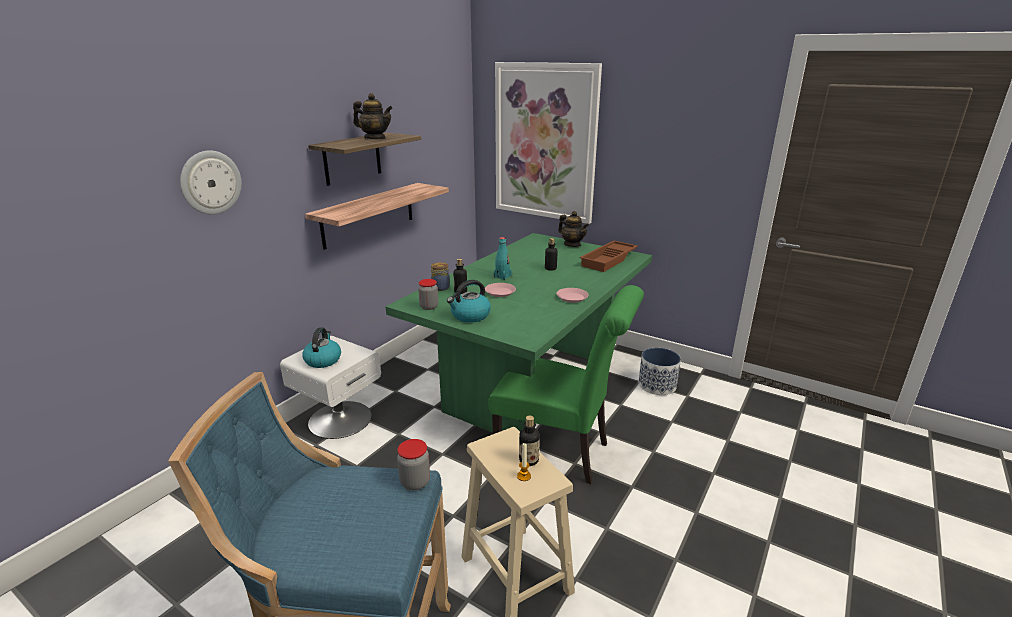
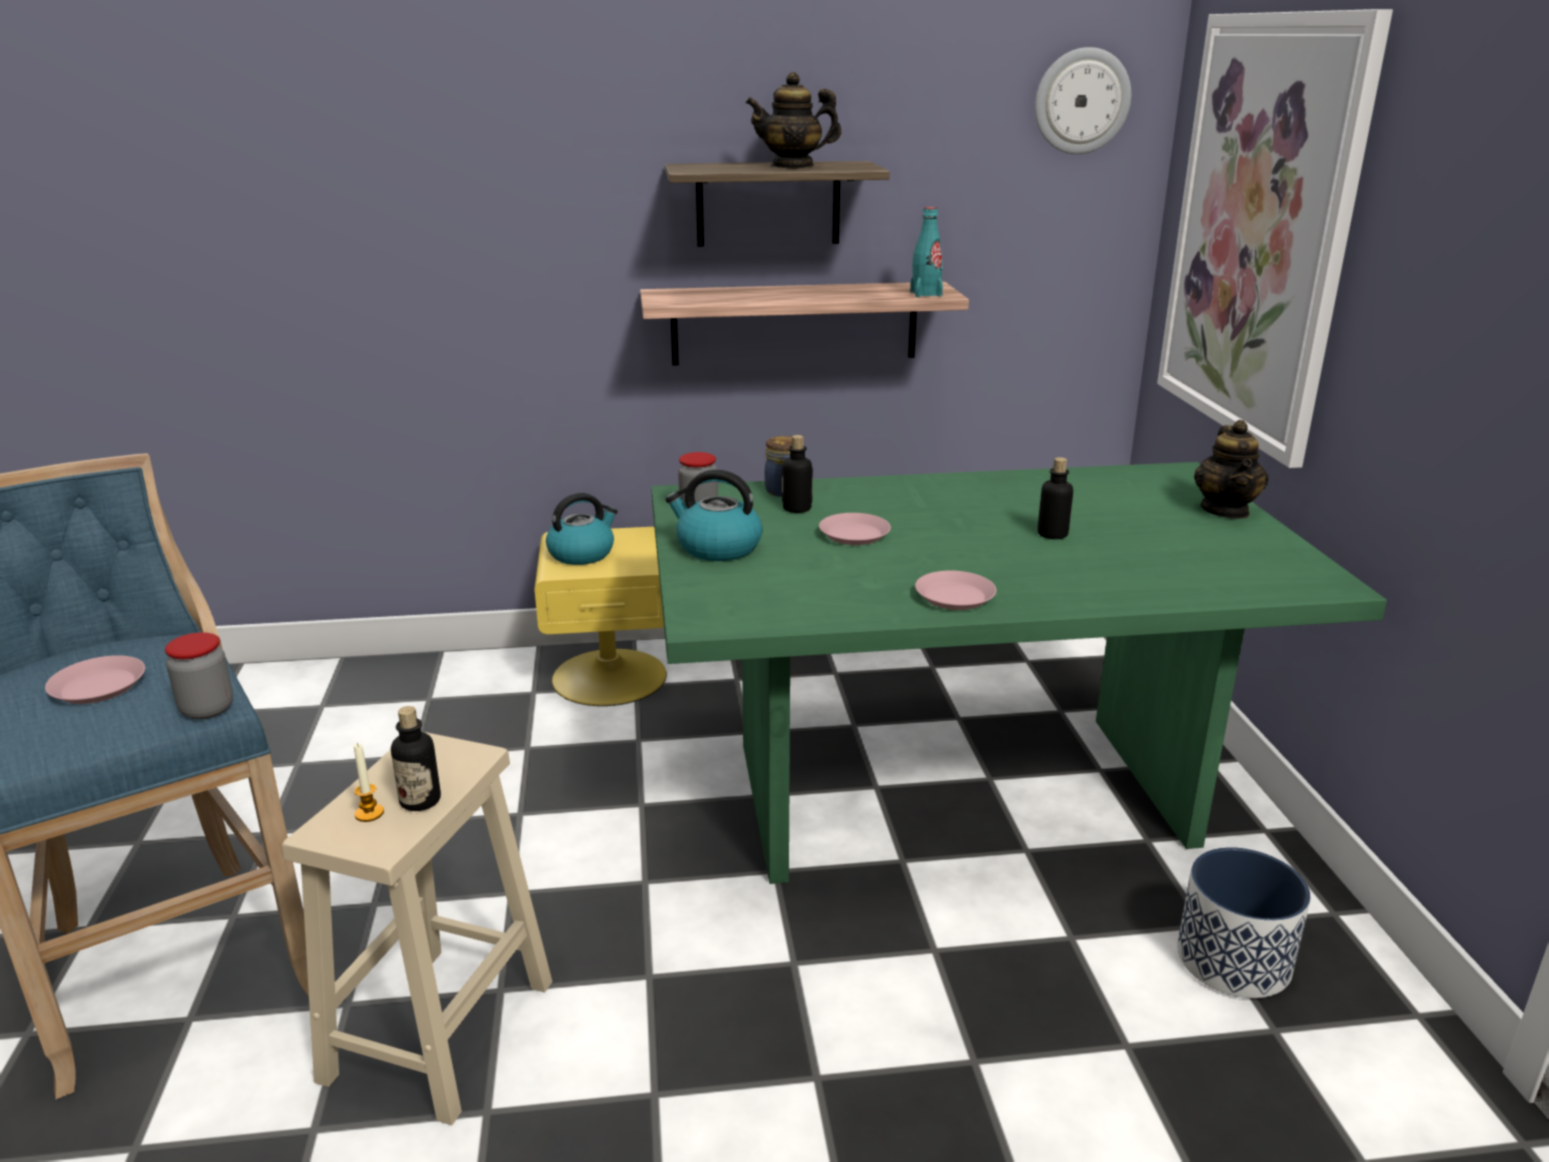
camera: 50 degrees right, 0 degrees up
(210, 182) = (465, 202): wall clock -> wall clock (1081, 101)
(334, 514) = (98, 687): none -> pink plate
(339, 419) = (609, 676): white nightstand -> yellow nightstand
(375, 138) = (792, 166): teapot -> teapot turned 105 degrees clockwise
(502, 276) = (925, 513): turquoise bottle -> turquoise bottle (926, 294)
(559, 452) = (802, 928): green chair -> none
(609, 260) = (1231, 568): brown tray -> none

